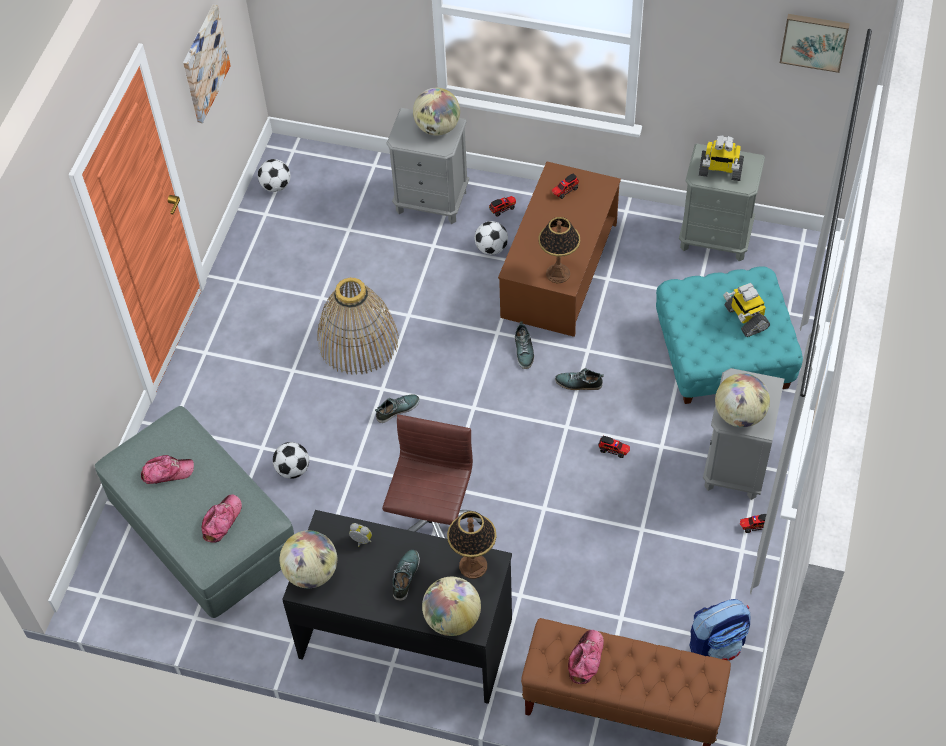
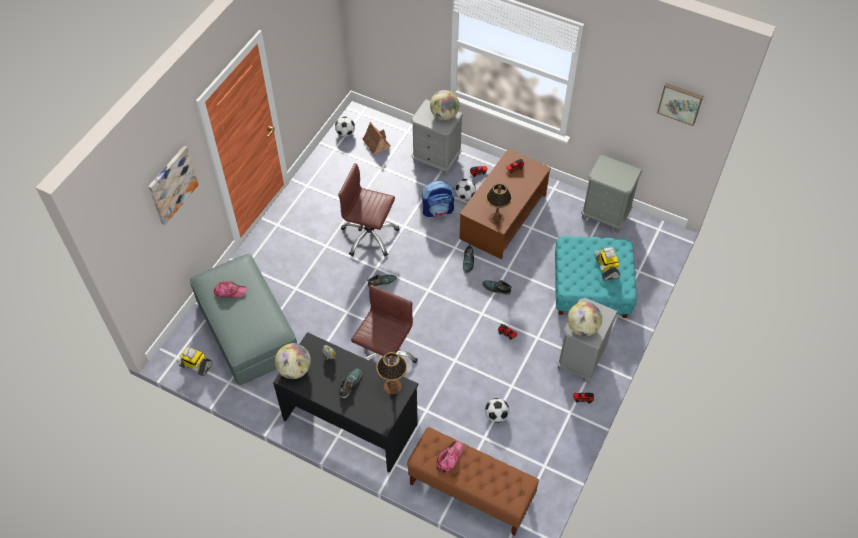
camera: 10 degrees right, 0 degrees up
(204, 63) = (306, 50): picture -> picture (172, 184)
(221, 520) = (254, 327): cap -> none
(293, 469) = (310, 306): football -> football (496, 415)
(328, 193) = (375, 143): none -> toy house
(358, 341) = (369, 236): basket -> brown office chair
(452, 619) = (371, 416): globe -> none
(717, 644) = (539, 467): backpack -> backpack (438, 210)
(720, 171) = (611, 174): toy robot -> toy robot (196, 365)

